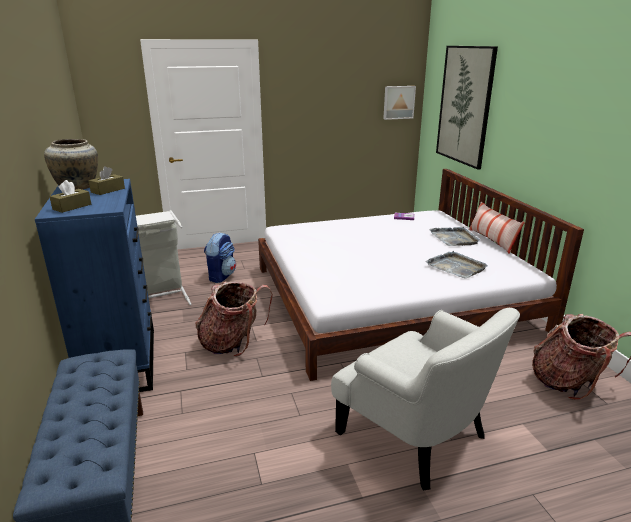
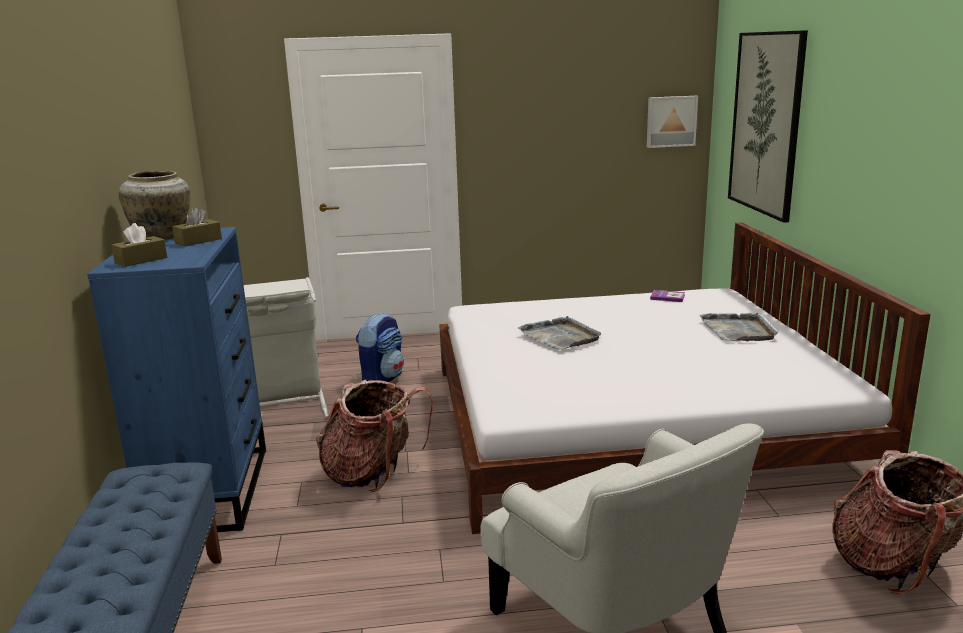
camera: 10 degrees right, 5 degrees down
(456, 267) = (725, 372): grey tray -> grey tray (560, 336)
(491, 240) = (800, 335): pillow -> none

